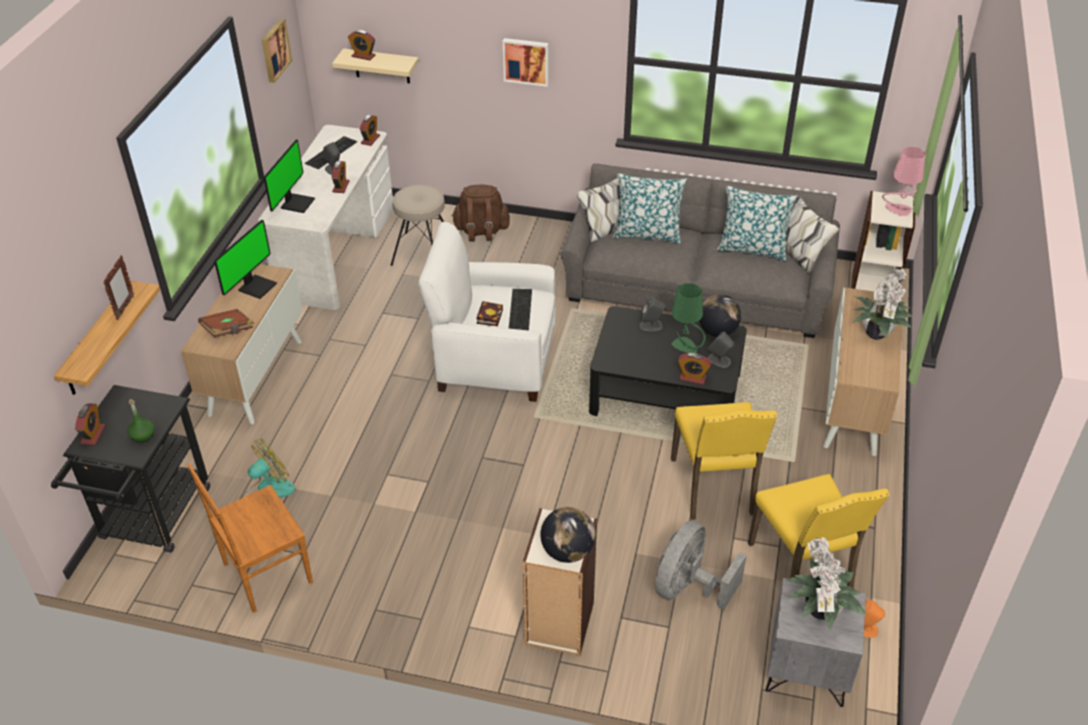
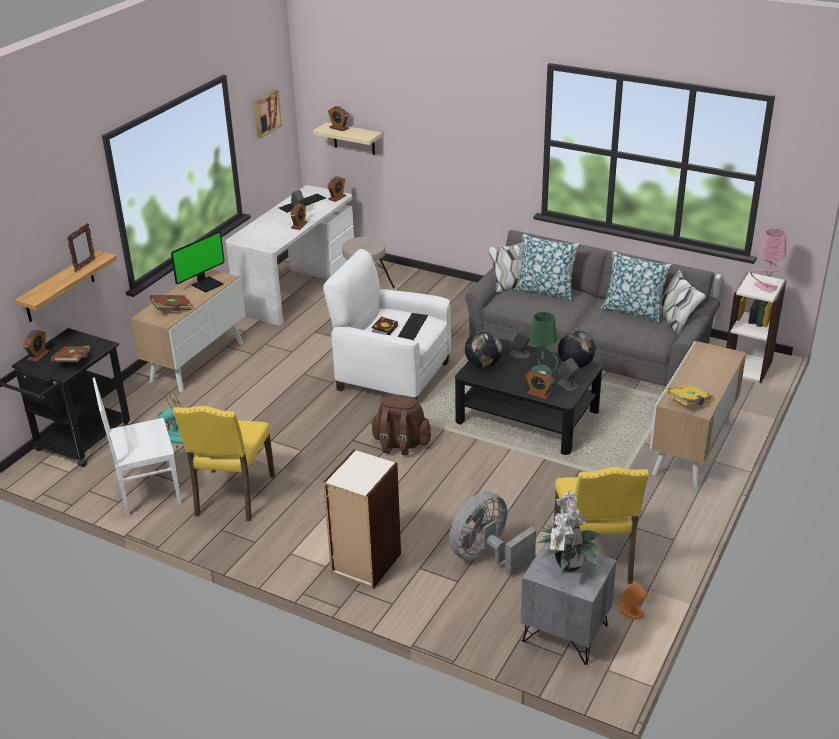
camera: 15 degrees right, 10 degrees down
(143, 435) = (73, 361): green bottle -> brown book
(265, 574) = (147, 492): brown chair -> white chair
(296, 203) = (259, 232): monitor -> none
(481, 231) = (420, 286): brown backpack -> brown backpack (401, 444)
(526, 61) = (464, 139): picture -> none
(567, 551) = (362, 480): globe -> globe (483, 364)
(715, 487) = (541, 489): yellow chair -> yellow chair (232, 496)
(869, 373) = (688, 403): none -> yellow book
(877, 333) = (709, 376): potted plant -> none

